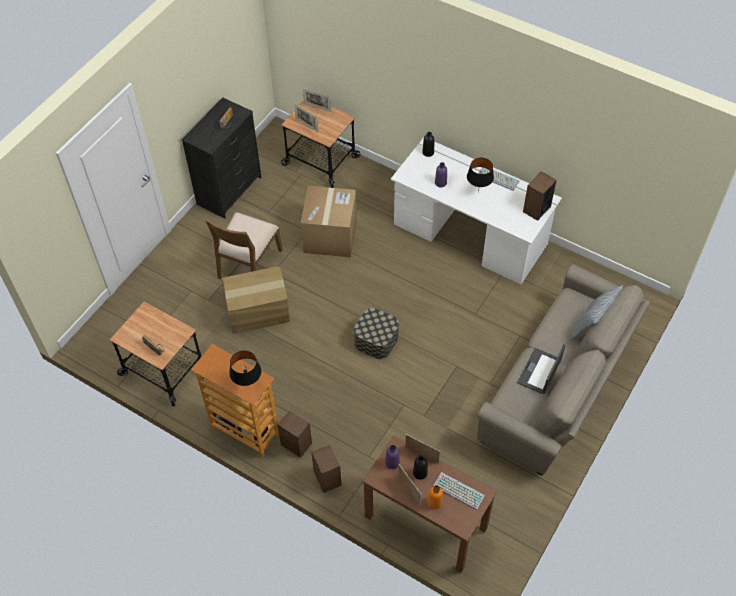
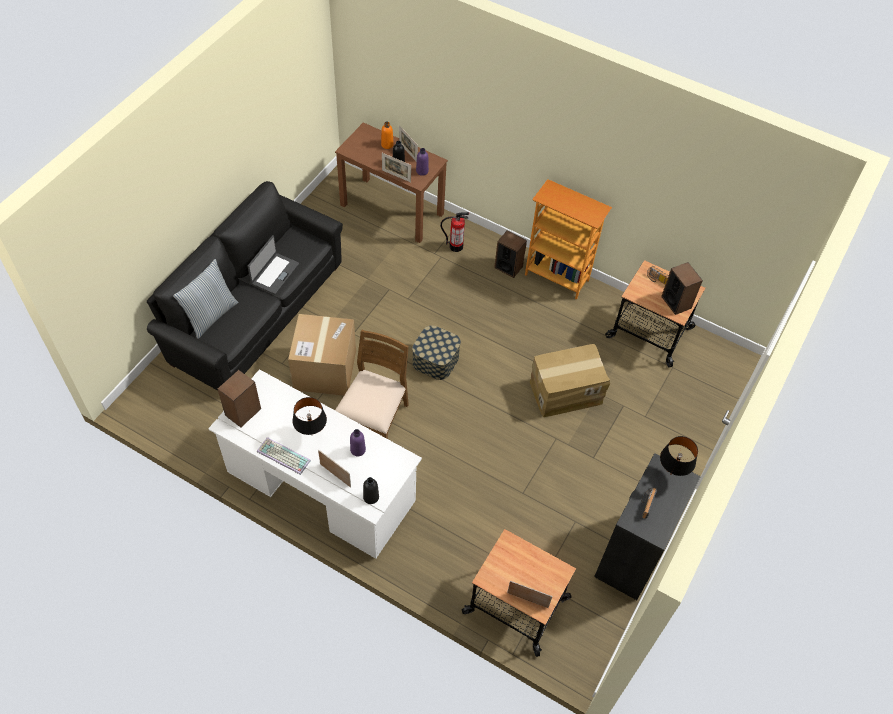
camera: 175 degrees right, 0 degrees up
(248, 264) = (587, 449): brown chair -> brown chair (374, 422)
(248, 386) = (555, 192): black table lamp -> black table lamp (670, 474)
(307, 125) = (539, 566): picture frame -> picture frame (335, 475)
(327, 478) = (477, 240): speaker -> speaker (676, 302)
(330, 236) = (493, 485): cardboard box -> cardboard box (325, 370)
(352, 470) = (456, 246): none -> fire extinguisher
(457, 491) = (367, 151): keyboard -> none
(558, 388) = (253, 311): beige sofa -> black sofa

